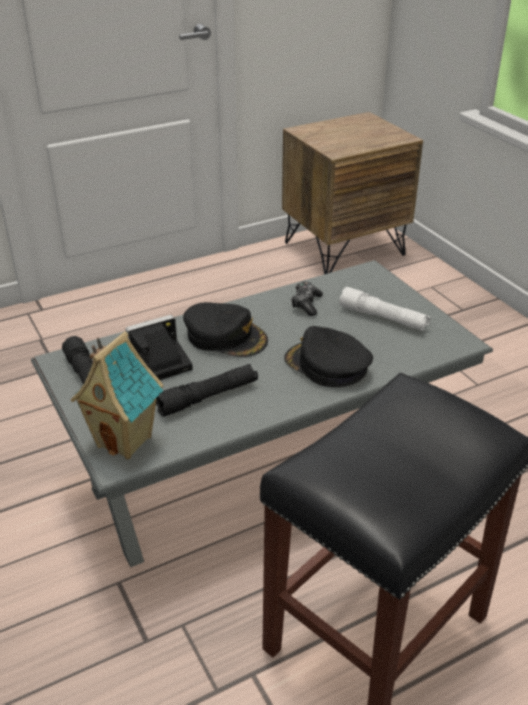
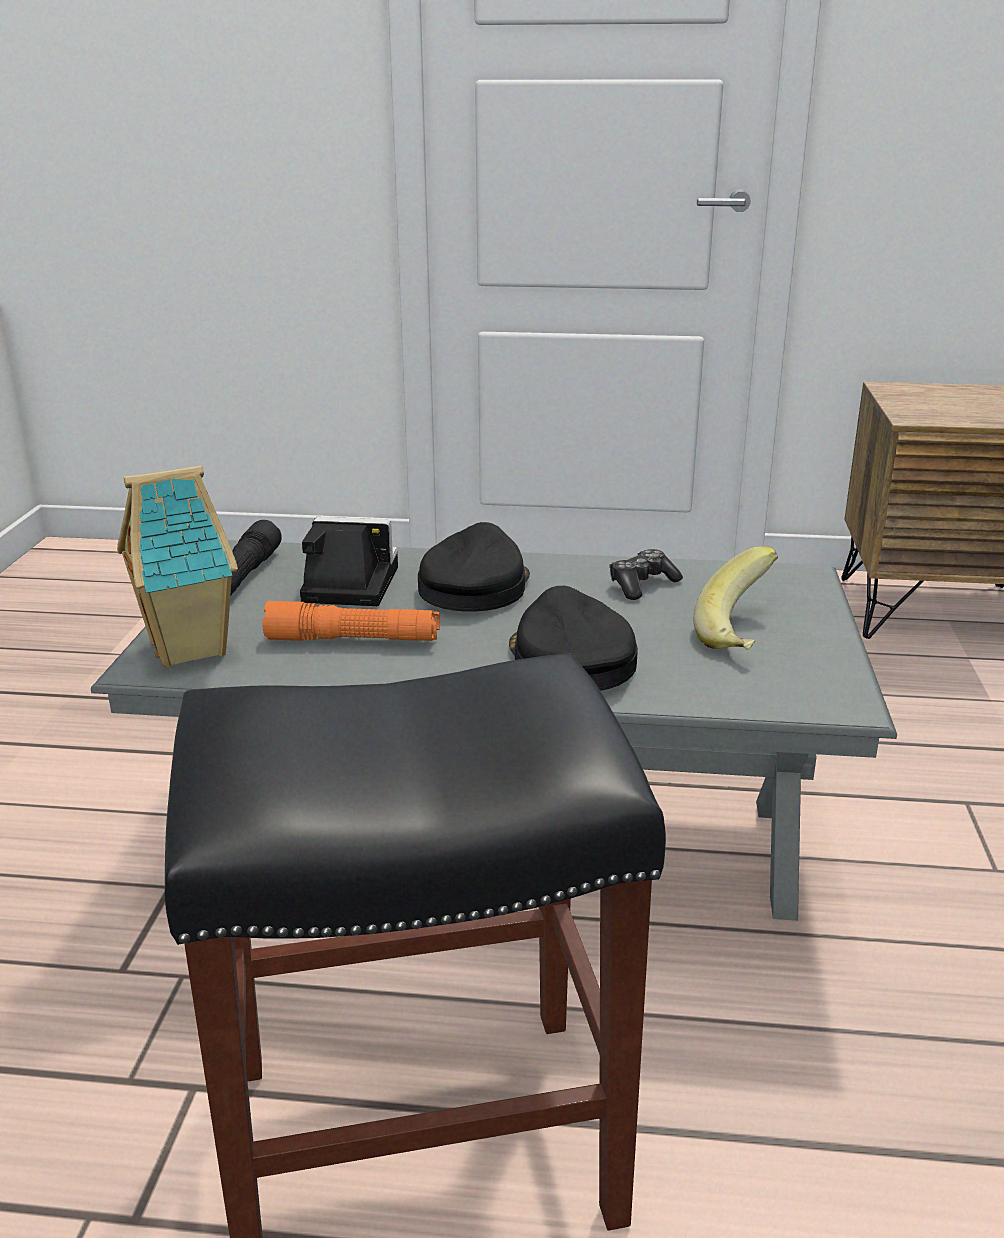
camera: 35 degrees right, 10 degrees down
(208, 397) = (353, 640): black flashlight -> orange flashlight
(226, 336) = (474, 586): black cap -> black cap turned 135 degrees counterclockwise
(383, 318) = (743, 634): white flashlight -> banana

